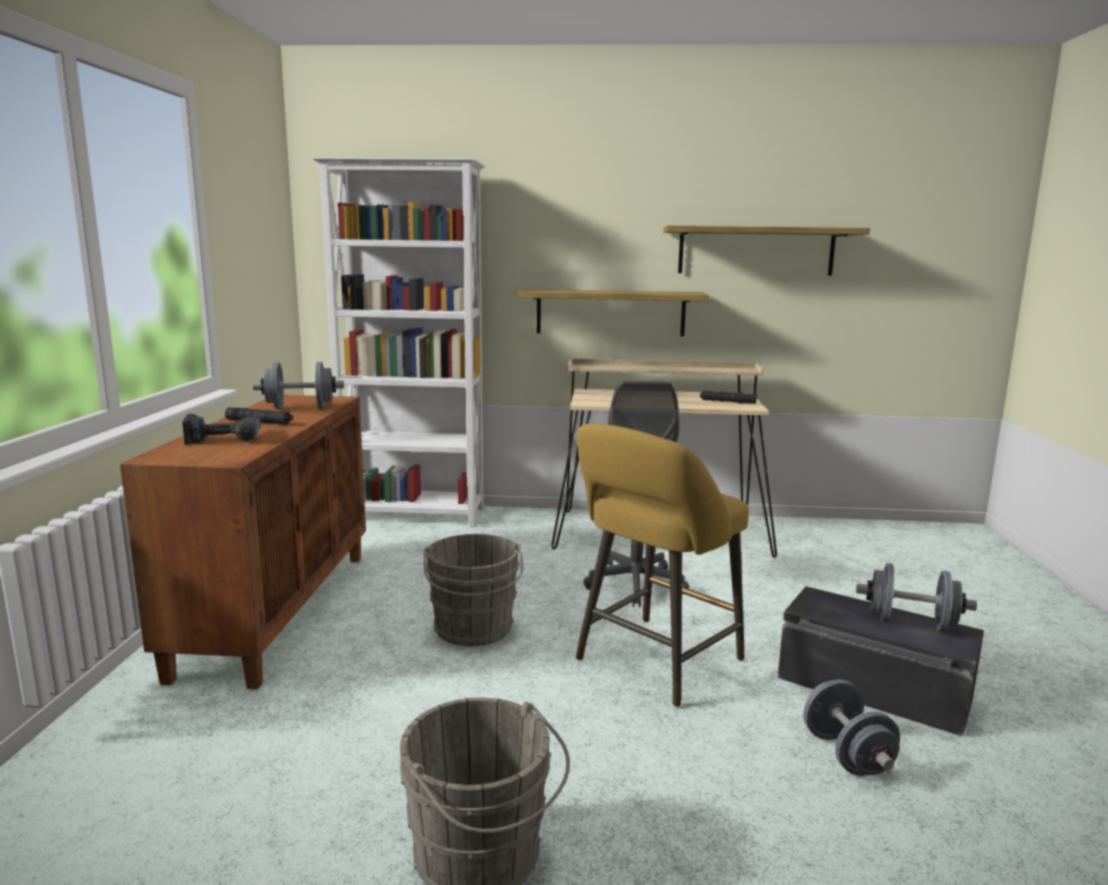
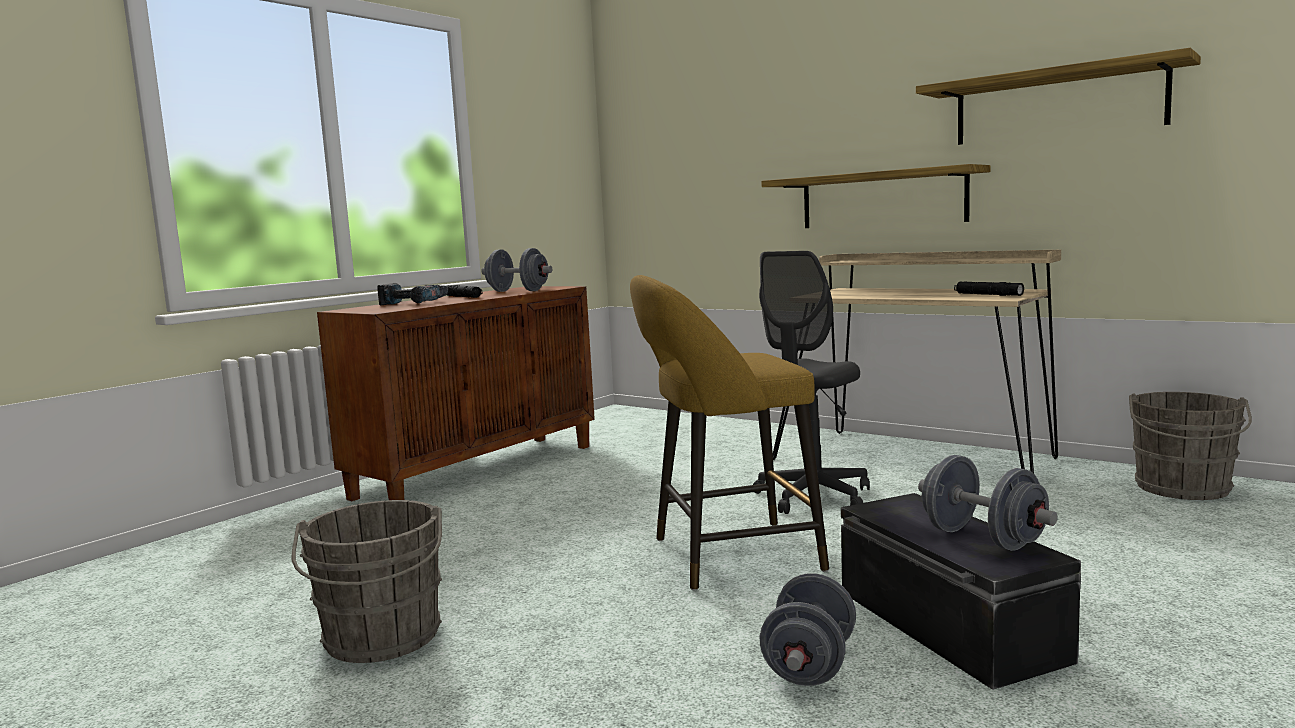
camera: 35 degrees right, 5 degrees down
(414, 515) = (682, 422): white bookcase -> none
(473, 630) = (602, 506): grey bucket -> grey bucket (1182, 489)

